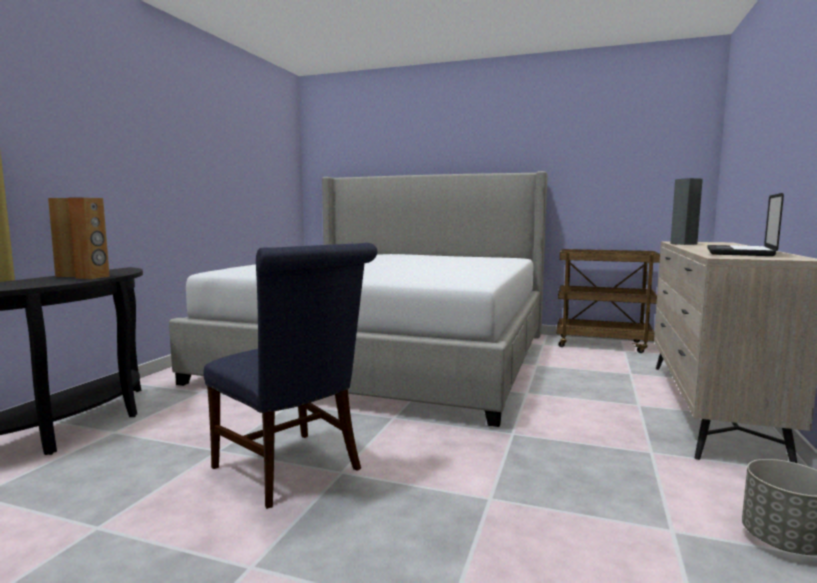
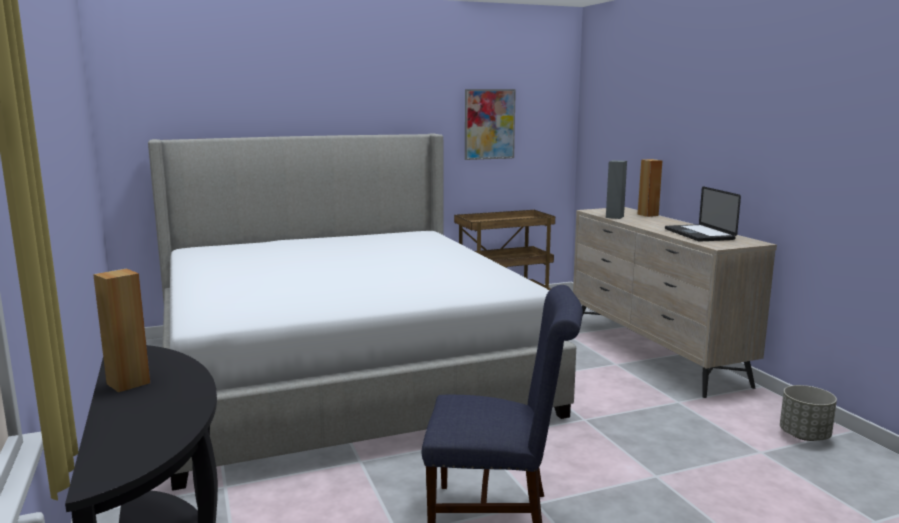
camera: 40 degrees left, 5 degrees up
(93, 277) = (181, 378): brown speaker -> brown speaker (648, 215)
(606, 163) = (489, 124): none -> picture

